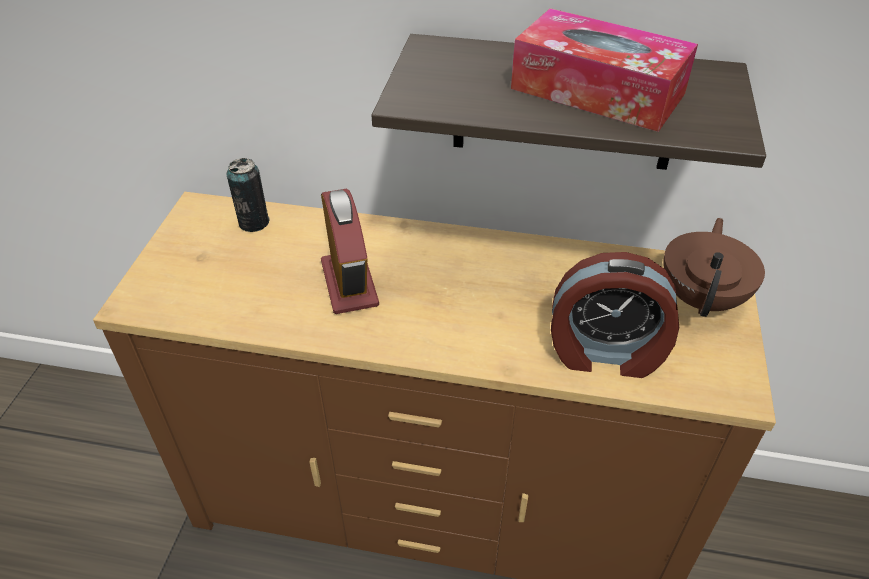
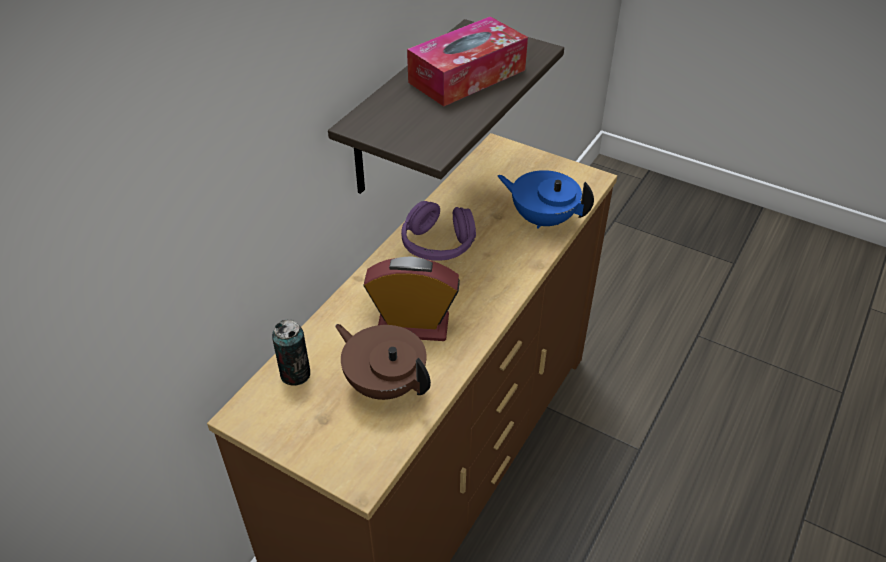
camera: 70 degrees left, 0 degrees up
(491, 268) = (437, 244): none -> purple headphones
(605, 353) = (542, 218): alarm clock -> blue teapot
(702, 298) = (514, 163): brown teapot -> brown teapot (385, 383)

